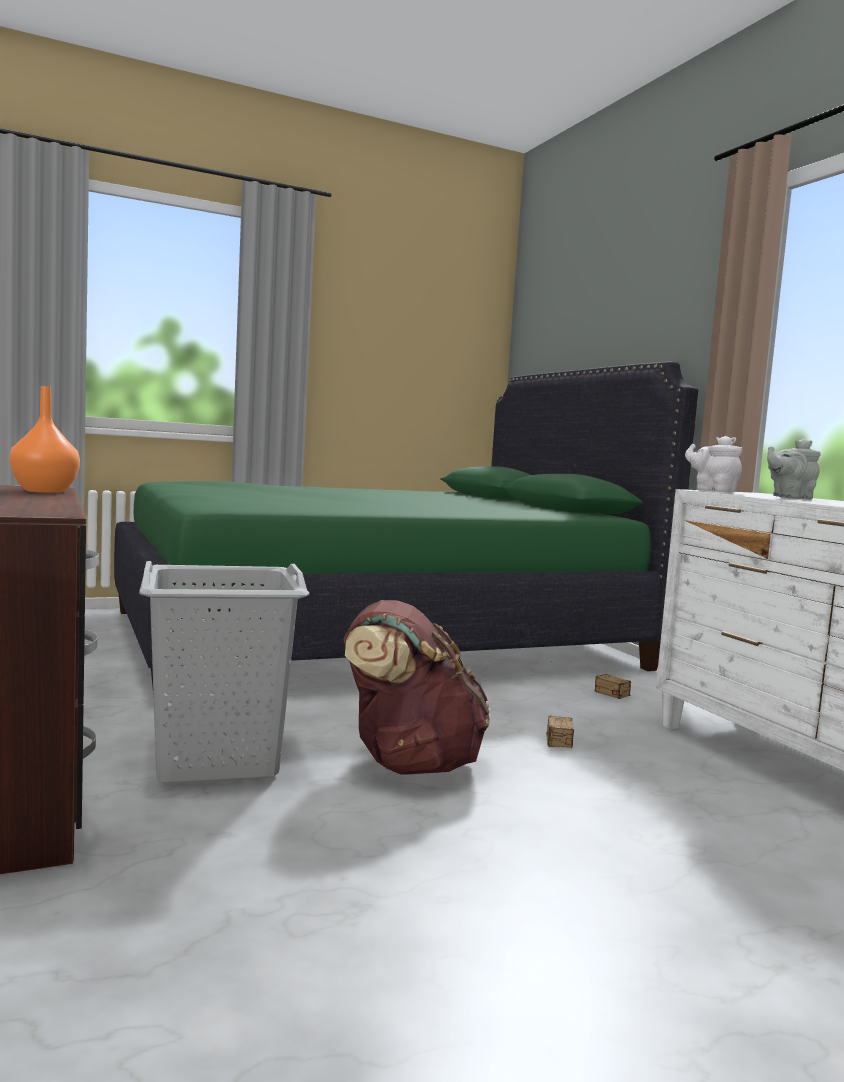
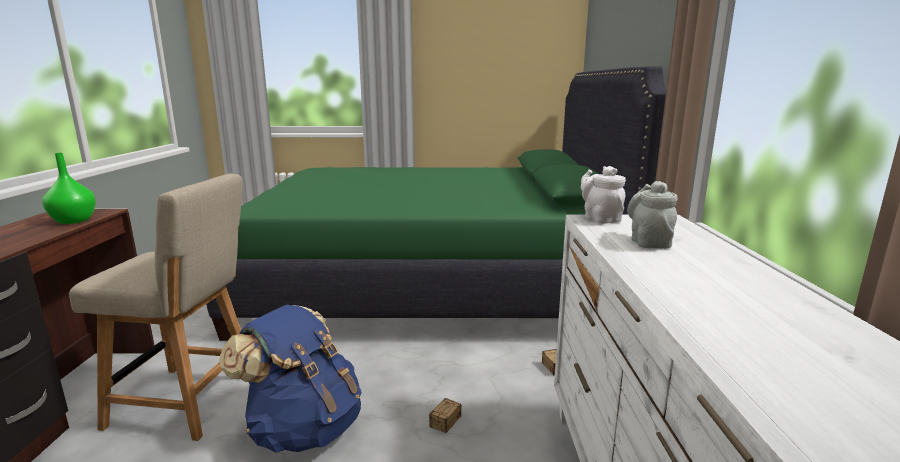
camera: 25 degrees right, 10 degrees up
(45, 491) = (74, 221): orange vase -> green vase
(218, 761) = (190, 402): grey laundry basket -> beige chair
(409, 763) = (304, 428): brown backpack -> blue backpack
(789, 498) = (649, 242): grey teapot -> grey teapot turned 90 degrees clockwise

